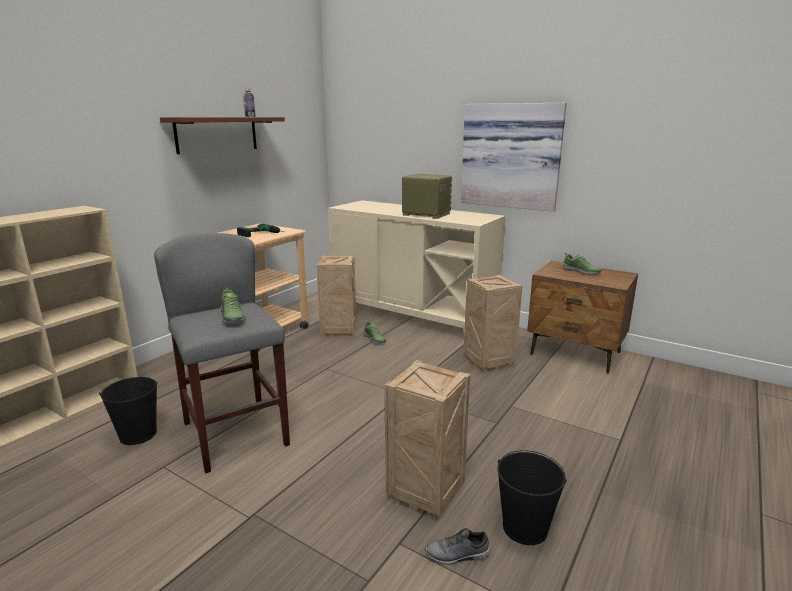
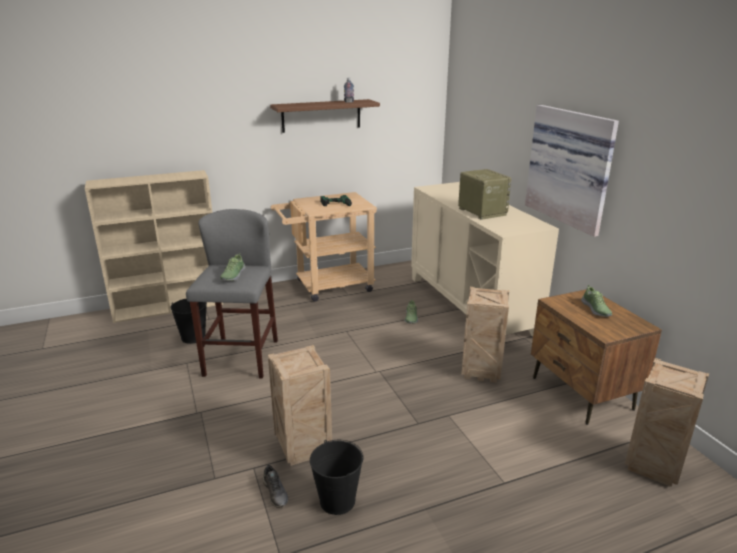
camera: 35 degrees right, 5 degrees up
(338, 331) = (391, 301): crate -> crate (652, 465)
(457, 555) = (276, 492): grey shoe -> grey shoe turned 150 degrees counterclockwise

